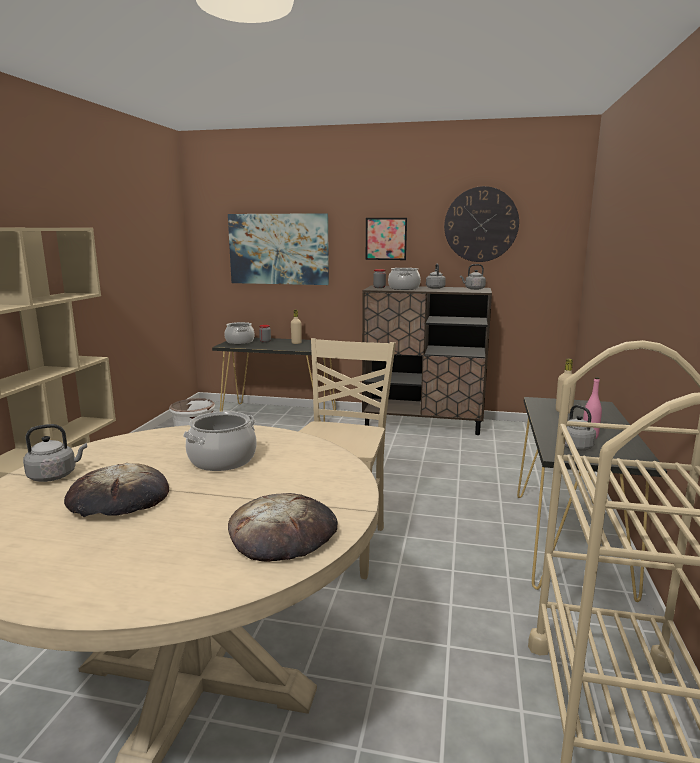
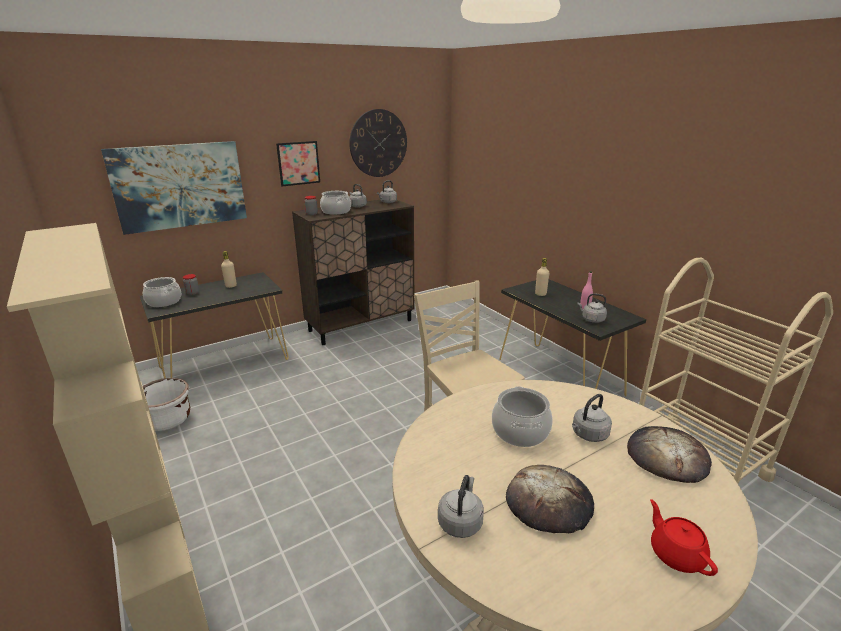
camera: 45 degrees left, 10 degrees up
(94, 575) = (676, 554): none -> red teapot
(263, 486) = (588, 435): none -> grey kettle

